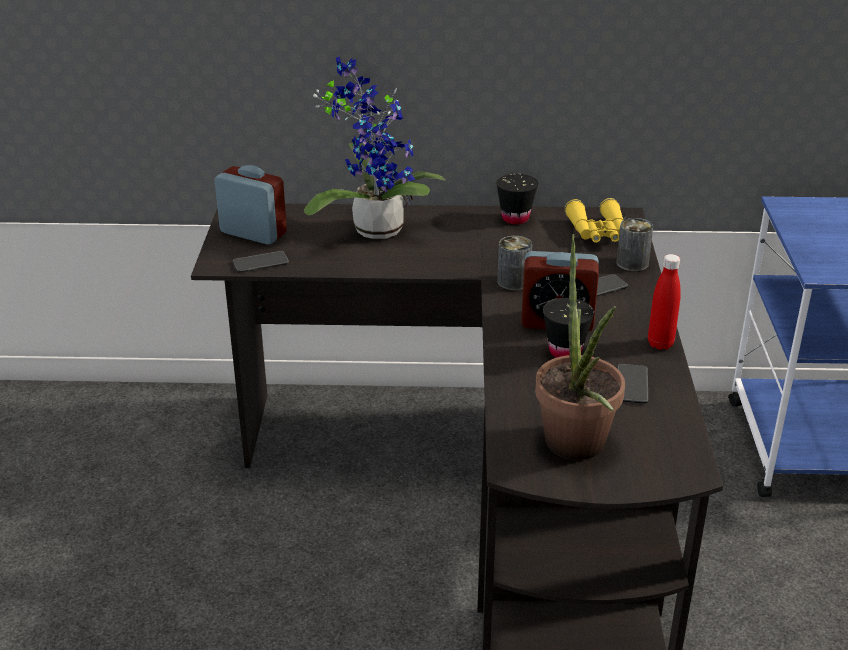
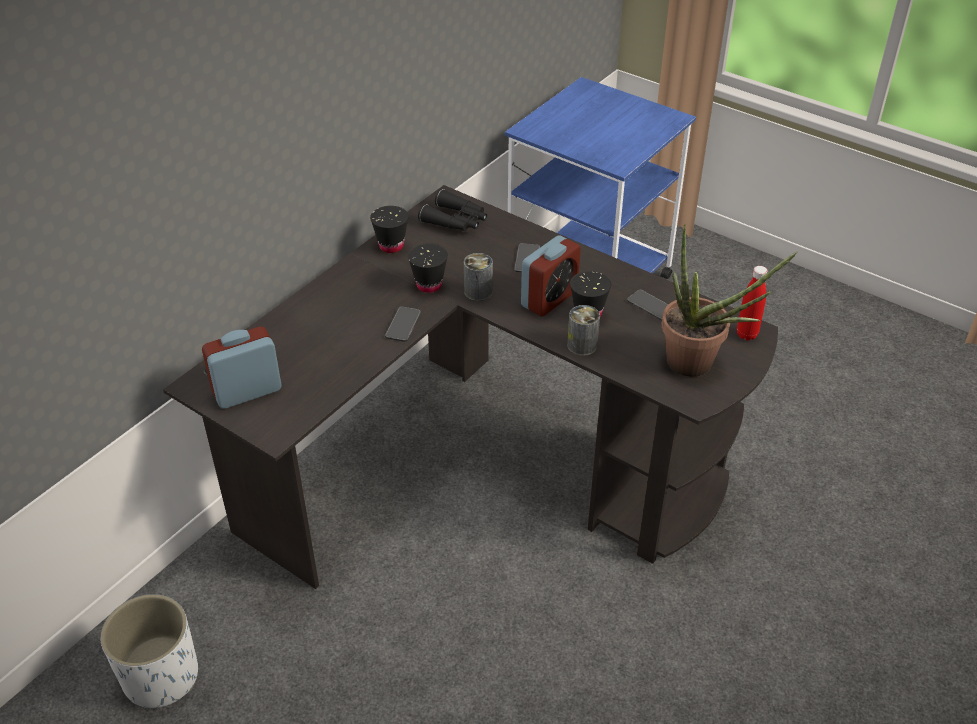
camera: 55 degrees left, 10 degrees up
(97, 435) = (161, 676): none -> white planter
(260, 263) = (303, 407): phone -> phone (403, 325)
(374, 227) = (319, 320): potted plant -> none
(488, 255) = (429, 285): none -> black cup
(597, 232) = (456, 221): yellow binoculars -> black binoculars
(632, 263) = (511, 228): can -> can (582, 345)
(660, 344) = (618, 270): red bottle -> red bottle (746, 334)

